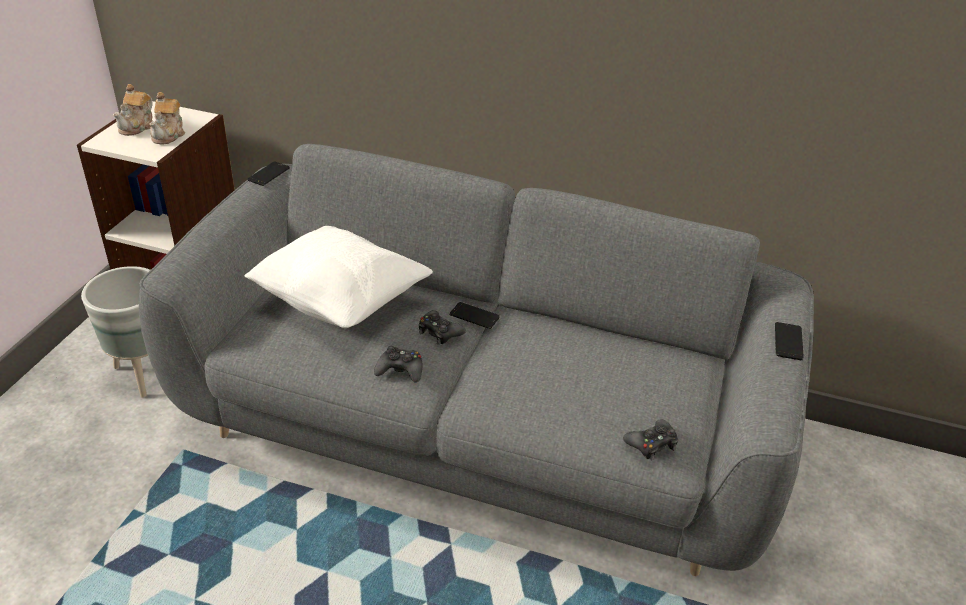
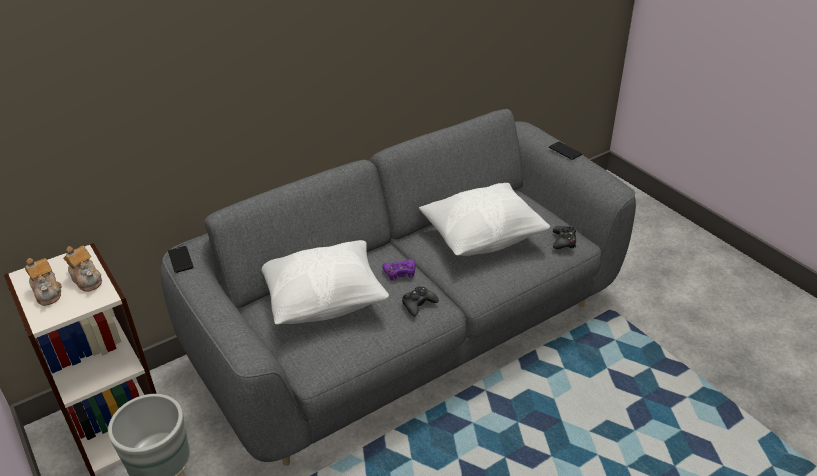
camera: 50 degrees left, 0 degrees up
(439, 332) = (400, 273): black game controller -> purple game controller
(474, 316) = (398, 253): phone -> none
(572, 368) = (483, 238): none -> white pillow

